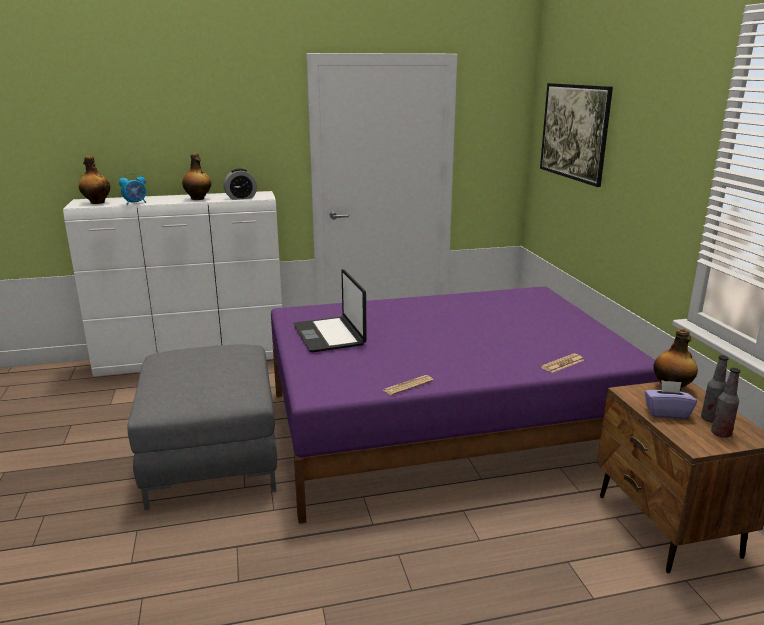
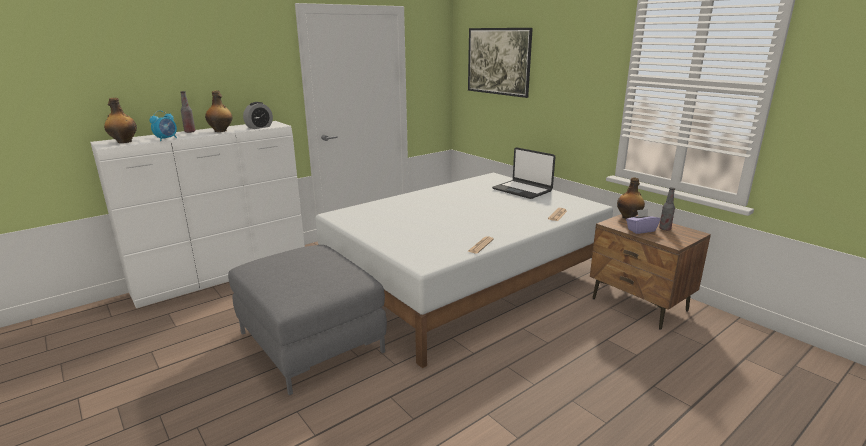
camera: 25 degrees left, 0 degrees up
(330, 335) = (386, 224): laptop -> laptop (522, 190)
(444, 427) = (466, 281): purple bed -> white bed
(721, 434) = (678, 235): bottle -> bottle (190, 132)

